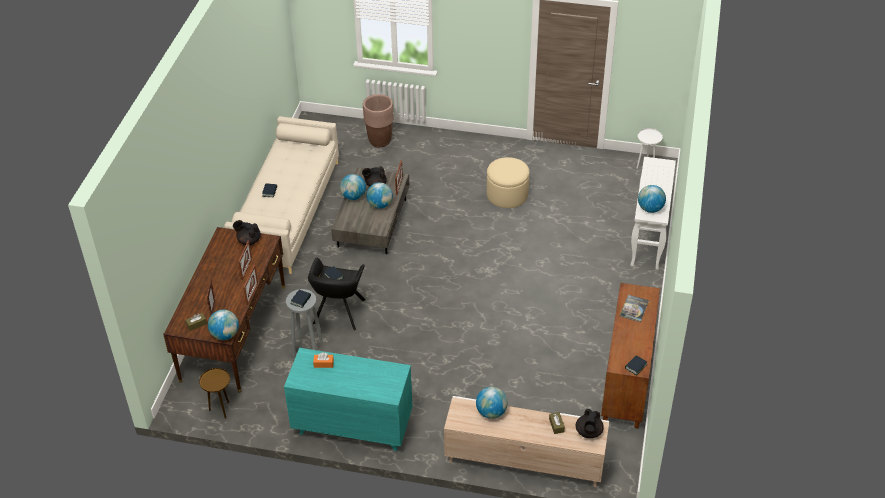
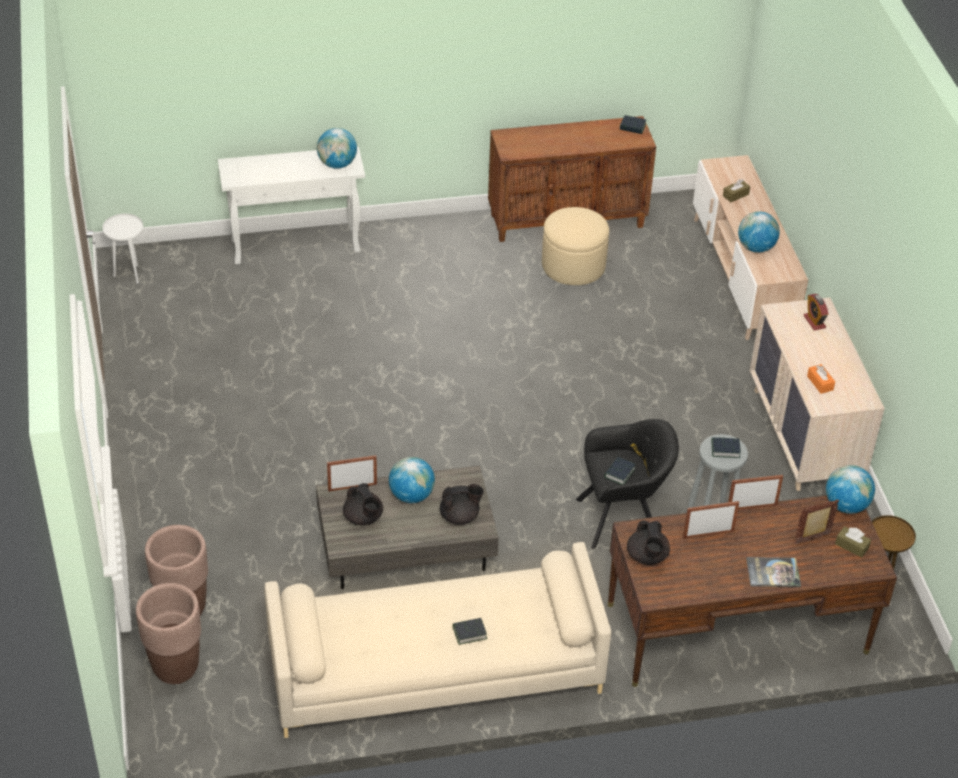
camera: 115 degrees left, 0 degrees up
(346, 132) = (175, 667): none -> brown planter
(352, 426) = (804, 436): turquoise dresser -> beige dresser
(353, 197) = (407, 535): globe -> none
(379, 385) = (814, 321): none -> alarm clock
(507, 194) = (262, 406): beige ottoman -> beige ottoman (573, 265)
(588, 432) = (727, 170): black teapot -> black teapot (460, 516)
(634, 309) = (540, 143): book -> book (773, 573)

